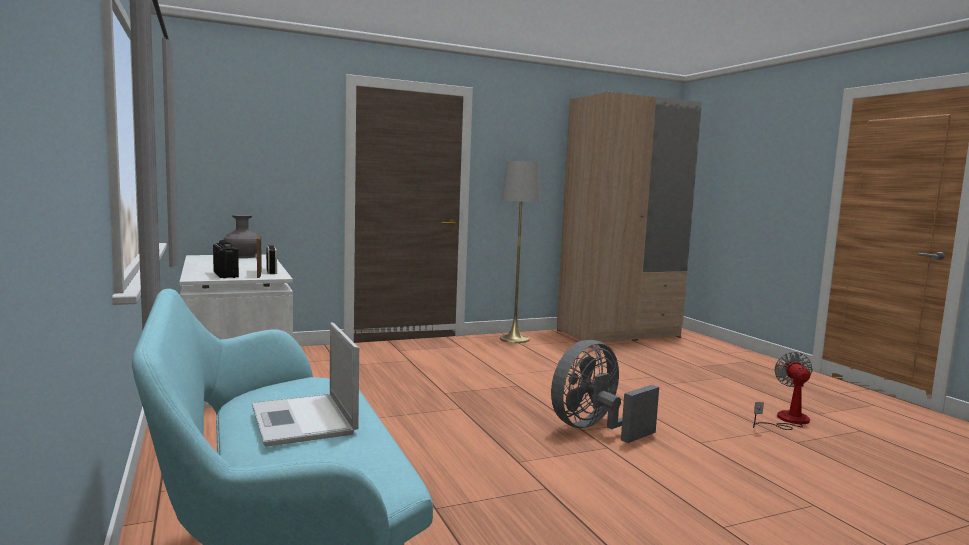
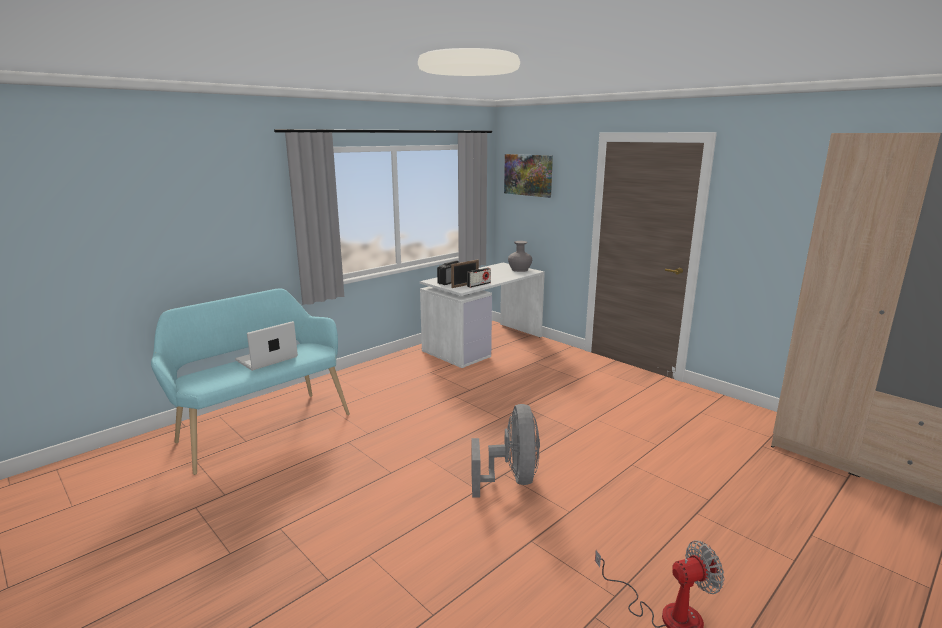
camera: 70 degrees right, 10 degrees up
(231, 121) = (528, 175): none -> picture
(514, 339) = (713, 405): grey floor lamp -> none
(594, 429) = (511, 479): grey fan -> grey fan turned 60 degrees clockwise

